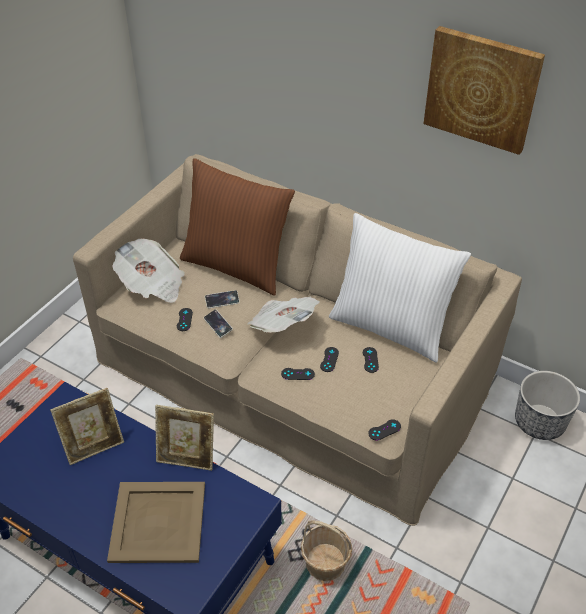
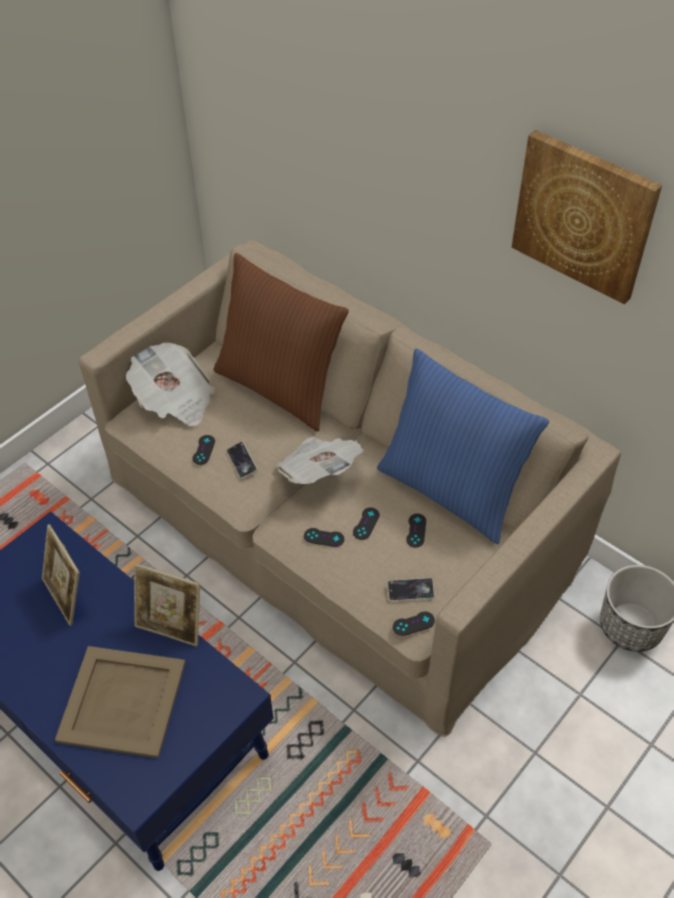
camera: 10 degrees right, 5 degrees up
(94, 445) = (68, 596): picture frame -> picture frame turned 75 degrees clockwise
(222, 301) = (253, 431): phone -> phone (410, 591)
(325, 563) = (328, 767): basket -> none
(390, 327) = (451, 490): white pillow -> blue pillow

